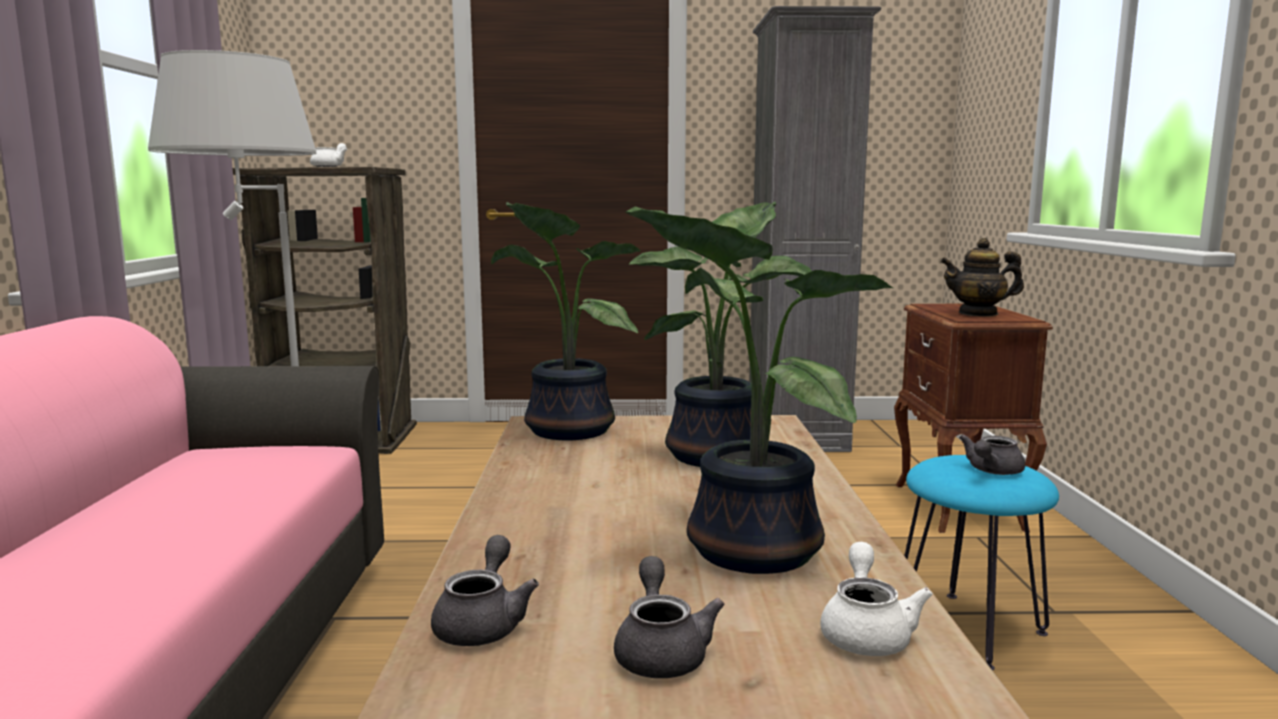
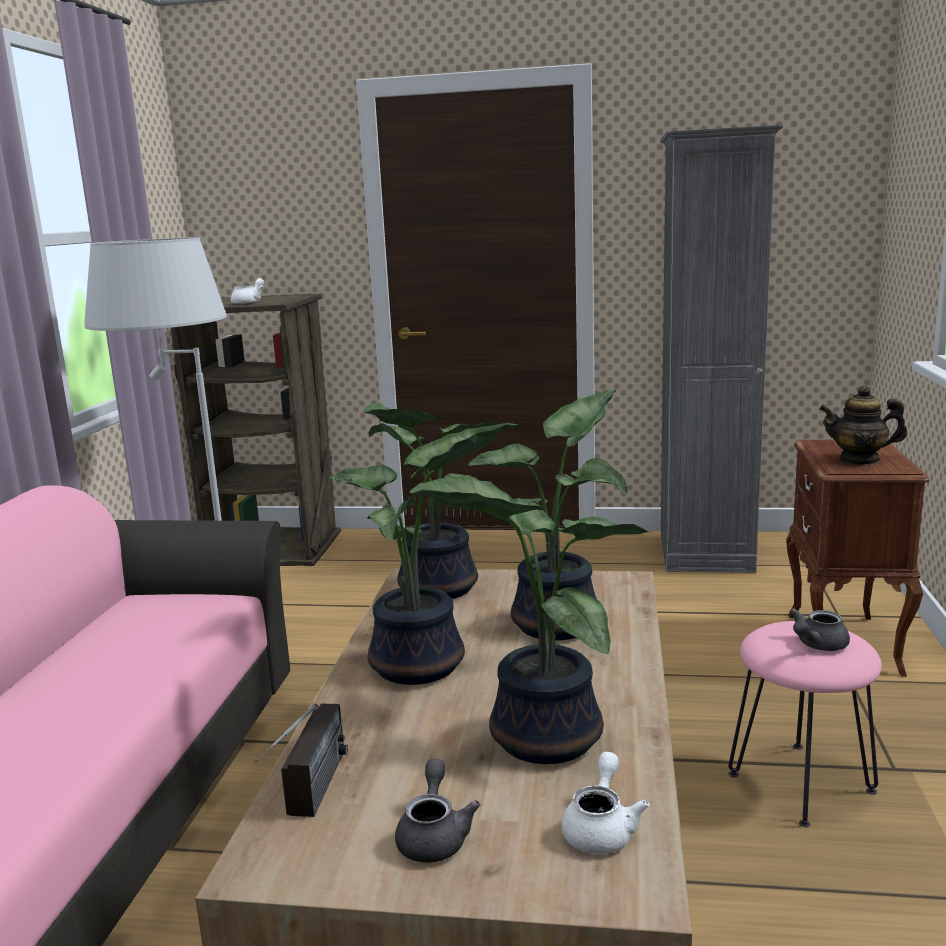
camera: 10 degrees right, 5 degrees up
(484, 623) = (311, 800): grey teapot -> radio
(578, 494) = (422, 667): none -> potted plant
(968, 629) = (801, 783): turquoise stool -> pink stool

